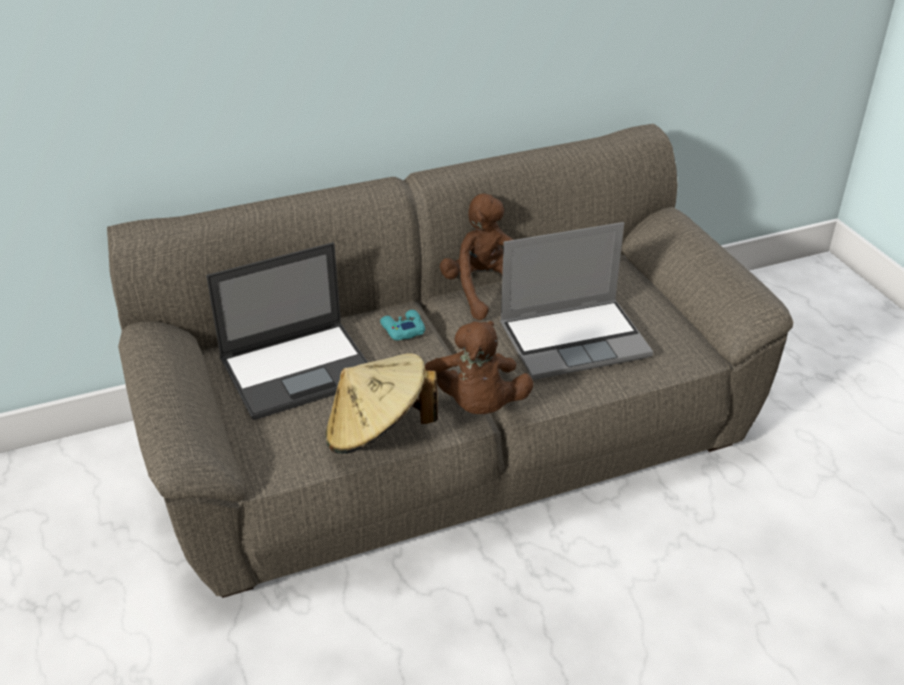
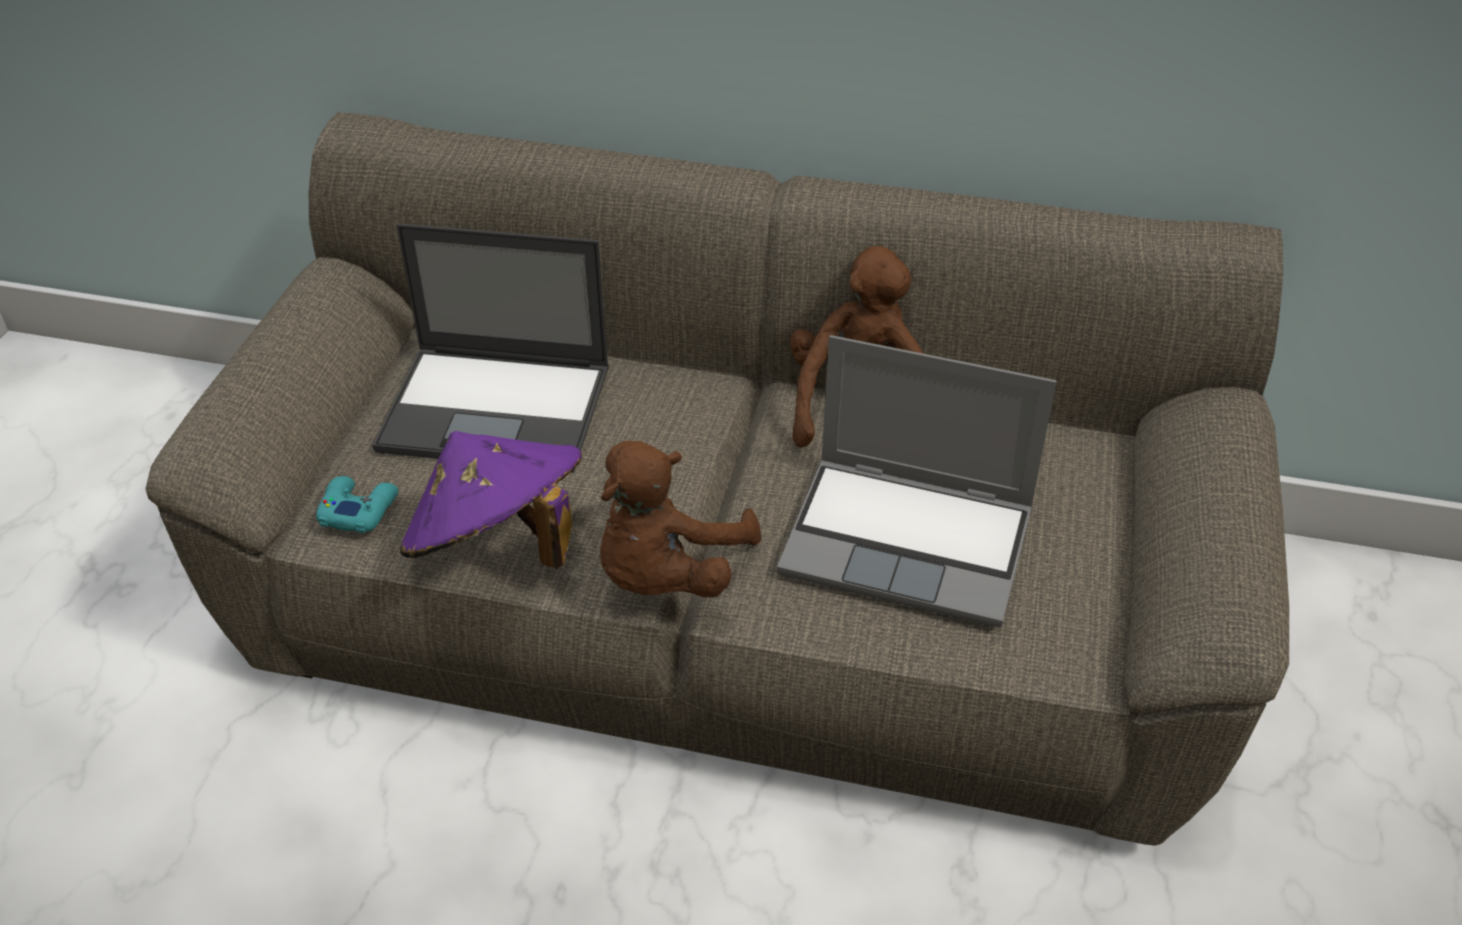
camera: 35 degrees right, 5 degrees up
(378, 432) = (499, 546): beige hat -> purple hat
(402, 329) = (683, 412): turquoise game controller -> turquoise game controller (358, 510)

